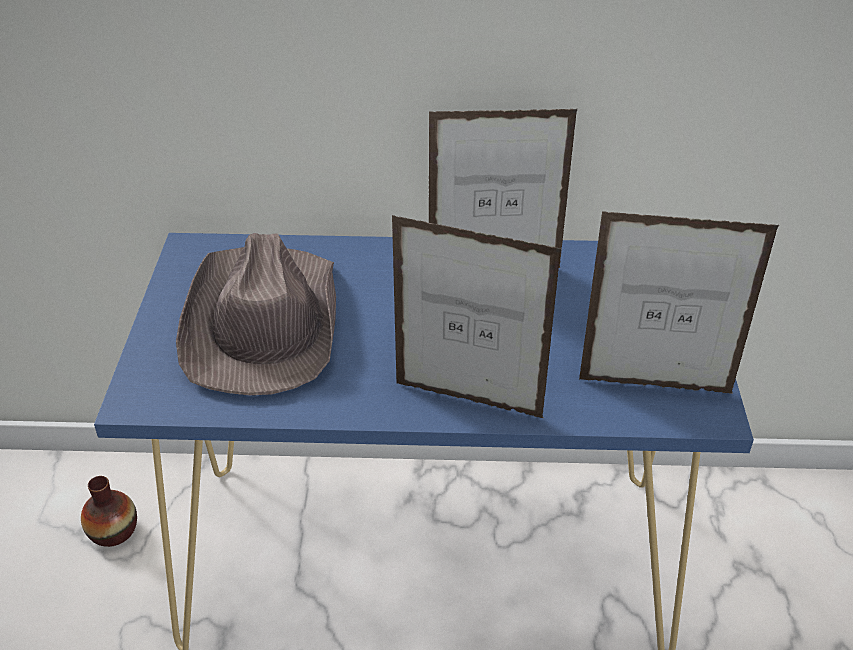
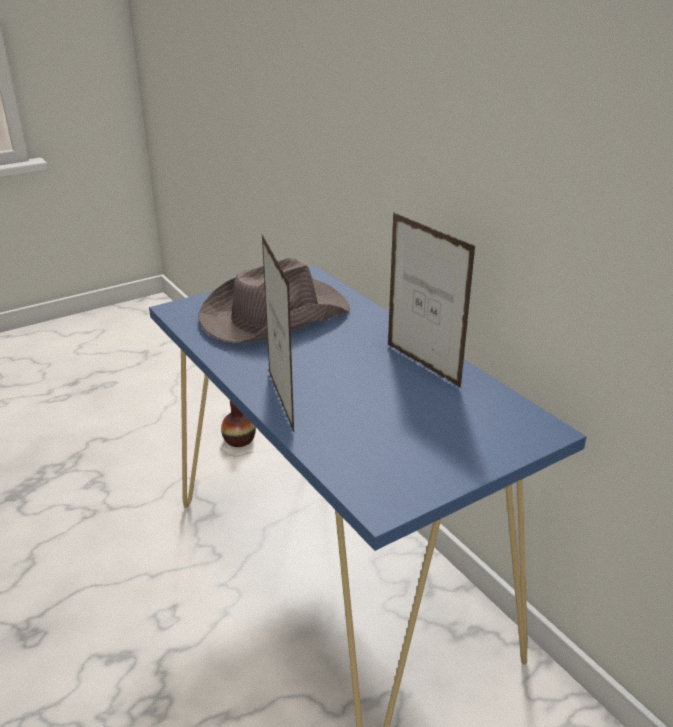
camera: 55 degrees right, 10 degrees down
(655, 386) = (381, 470): picture frame -> none

